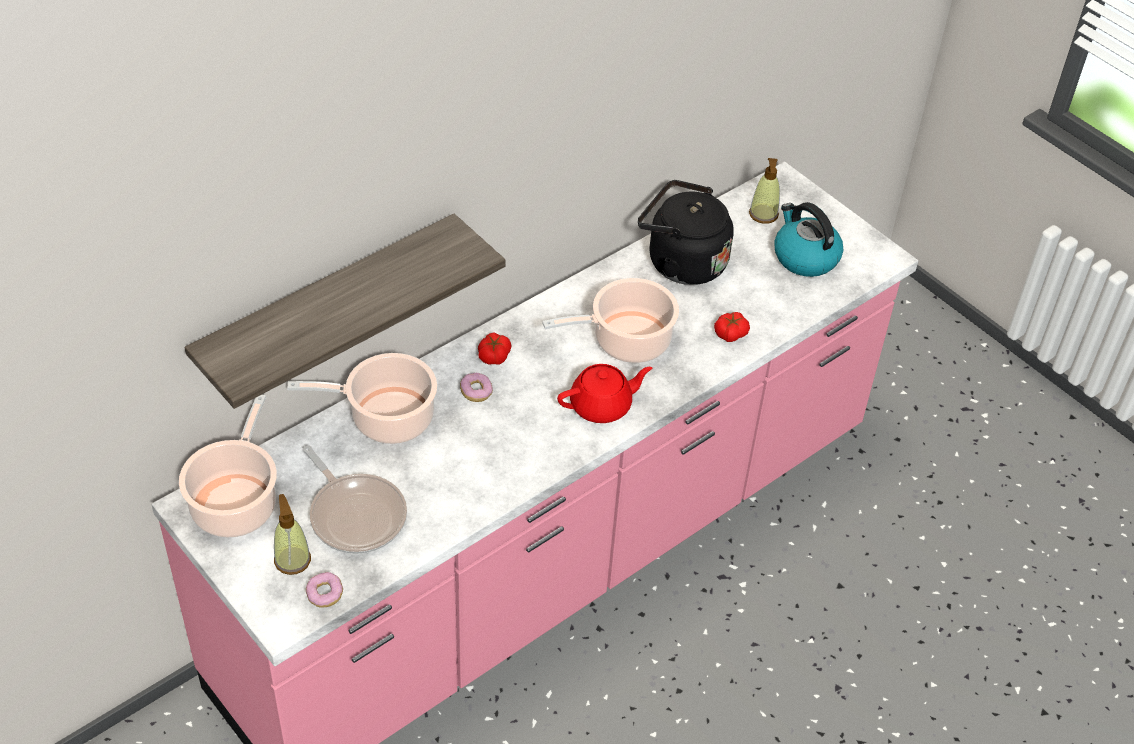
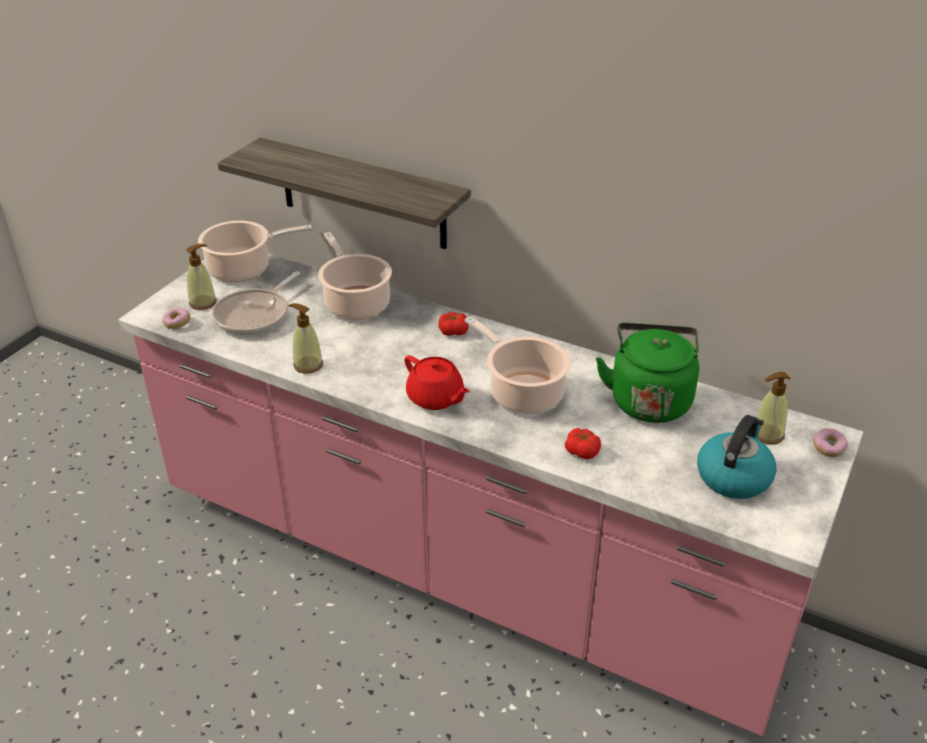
camera: 70 degrees right, 10 degrees down
(476, 392) = (408, 333): donut -> donut (828, 448)
(486, 491) = (308, 365): none -> soap dispenser
(681, 262) = (649, 399): black kettle -> green kettle

